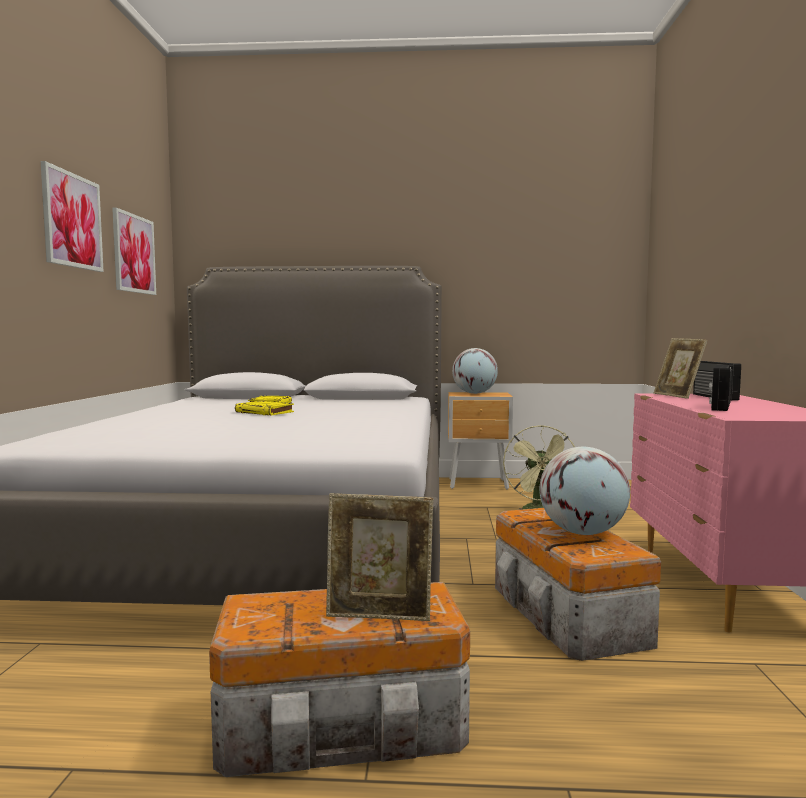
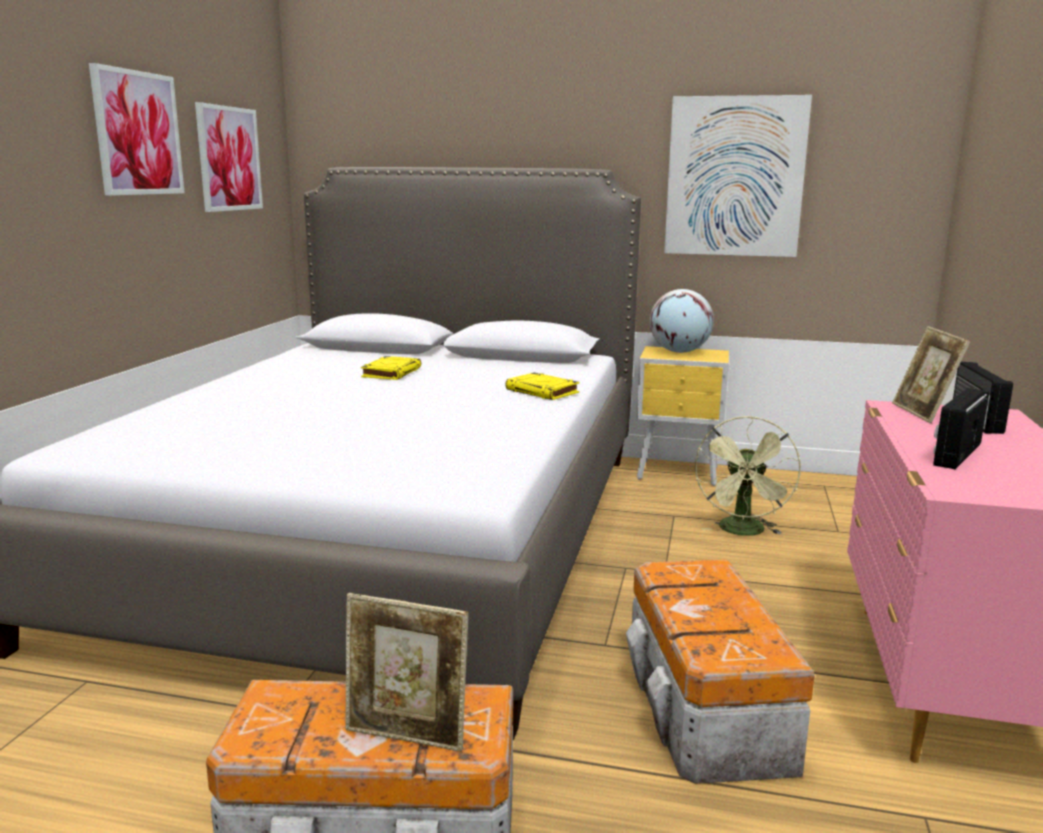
camera: 10 degrees right, 10 degrees up
(265, 412) = (375, 391): yellow book -> yellow book (543, 391)
(479, 484) = (679, 474): brown nightstand -> yellow nightstand
(504, 271) = (735, 177): none -> picture
(582, 532) = (730, 614): globe -> none

